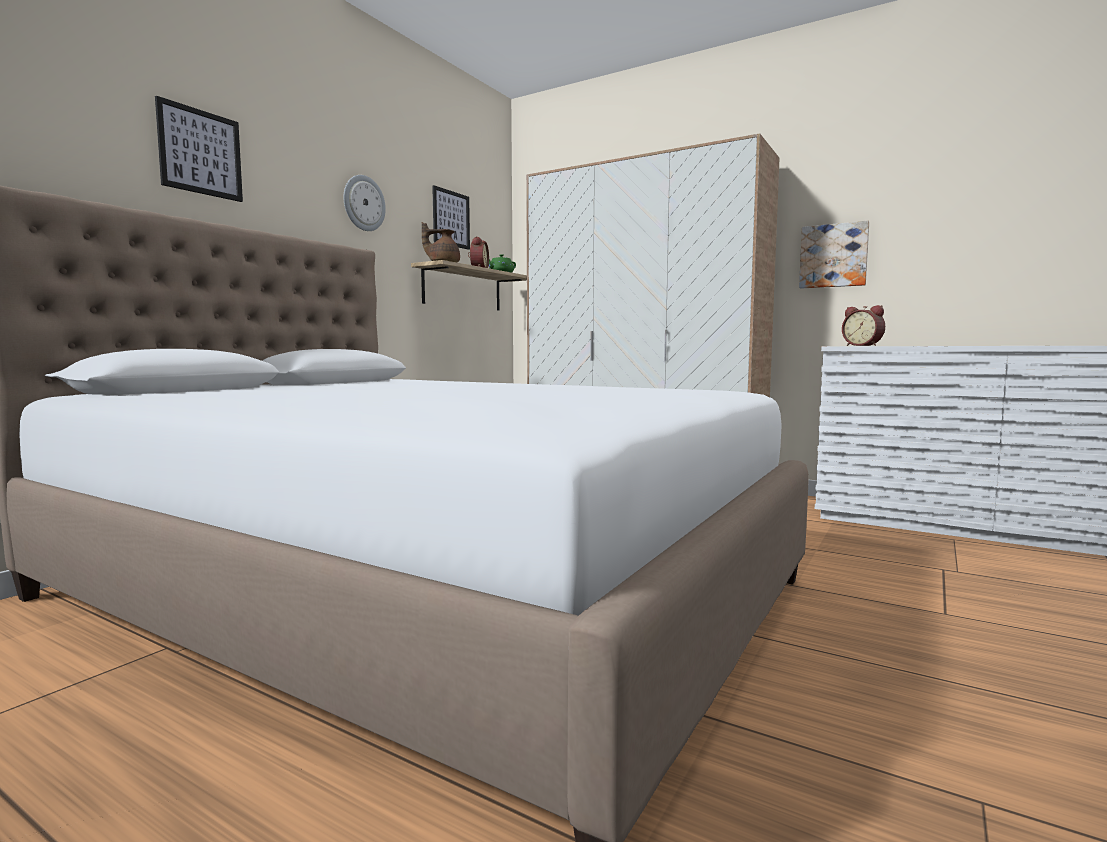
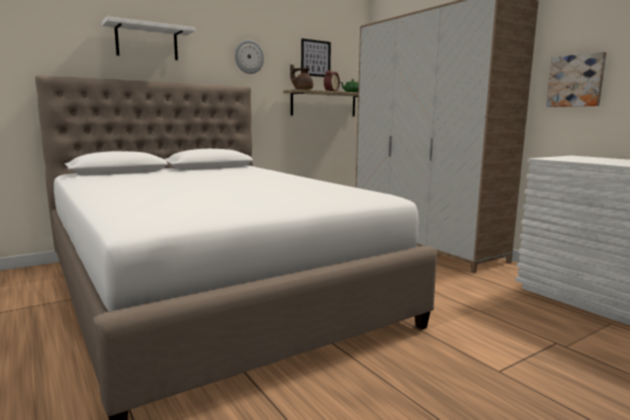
camera: 25 degrees right, 5 degrees up
(200, 152) = (147, 42): picture -> white shelf
(863, 345) = (566, 159): alarm clock -> none

